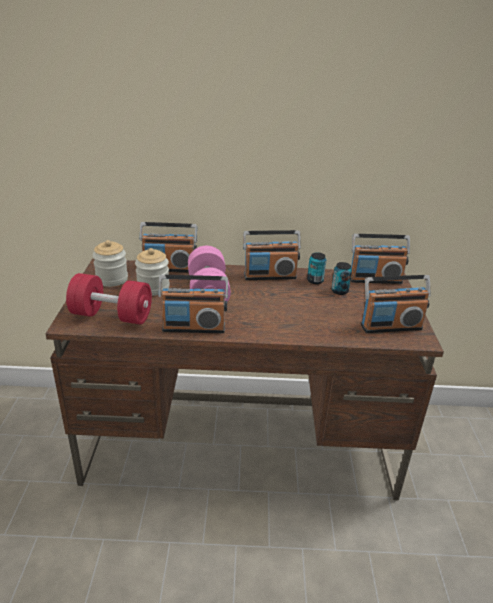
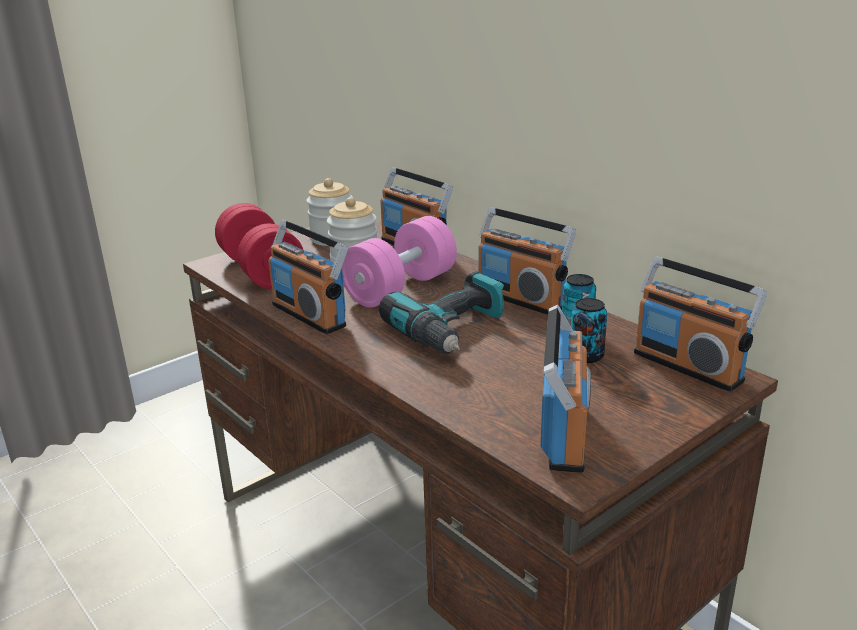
camera: 50 degrees right, 5 degrees down
(273, 304) = (453, 331): none -> power drill
(390, 326) = (565, 434): radio -> radio turned 120 degrees counterclockwise

